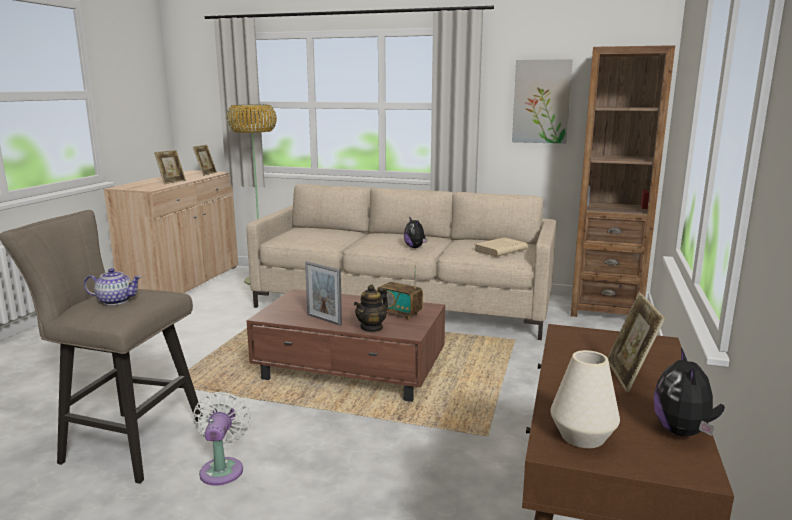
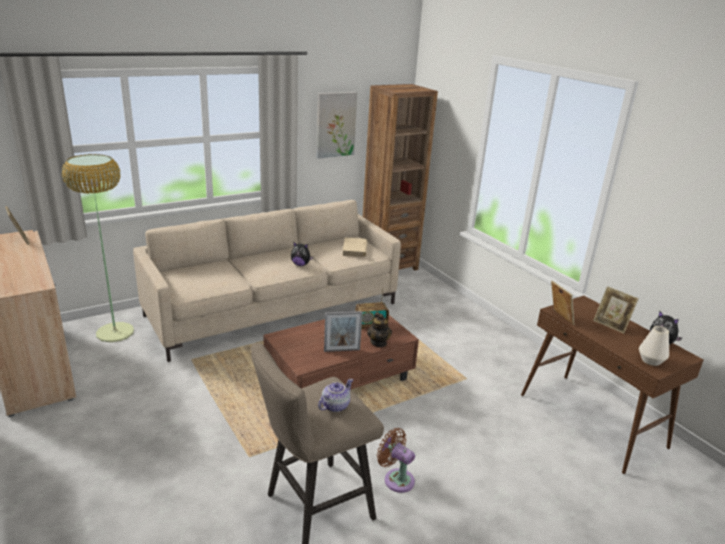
camera: 50 degrees left, 10 degrees up
(172, 182) = (26, 266): picture frame -> picture frame (559, 318)
(222, 468) = (396, 479): white fan -> brown fan

